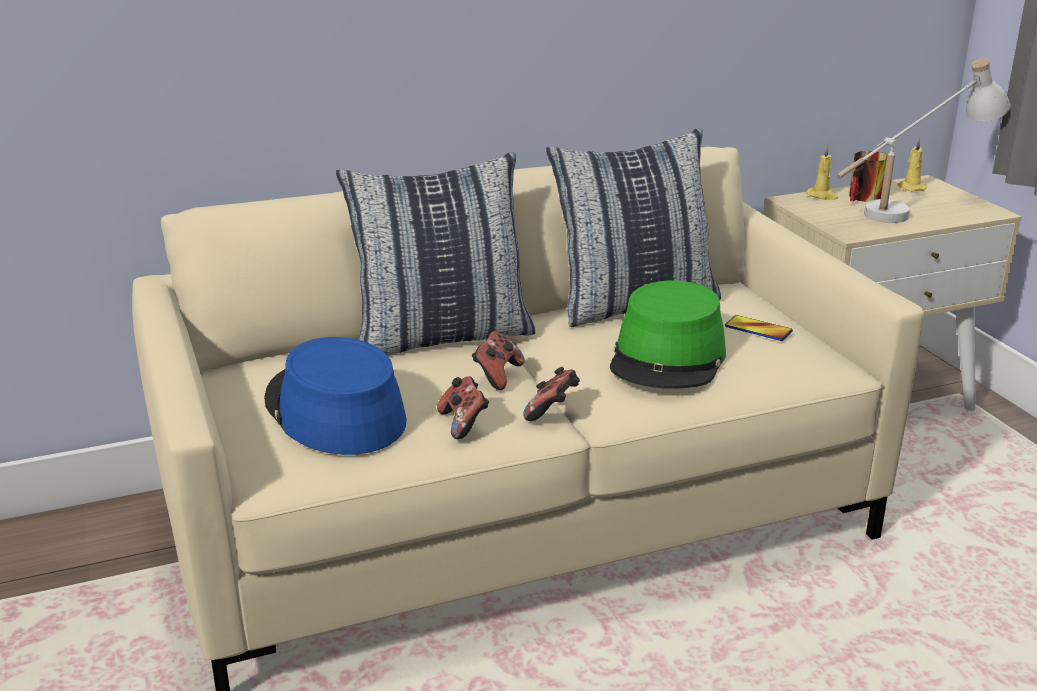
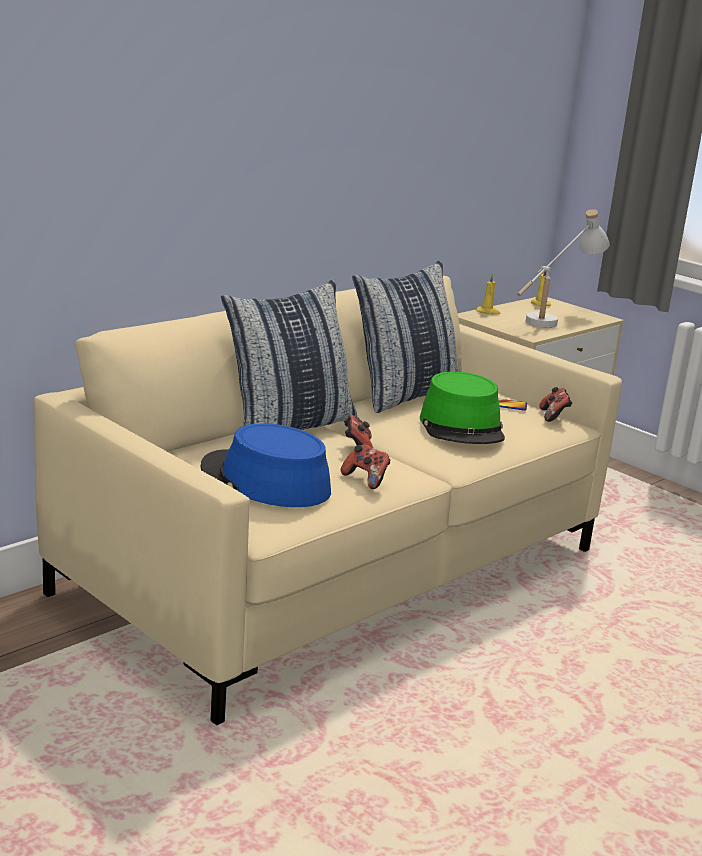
camera: 25 degrees left, 5 degrees down
(553, 411) = (417, 467): game controller -> game controller (554, 416)
(866, 198) = (518, 312): mug -> none

